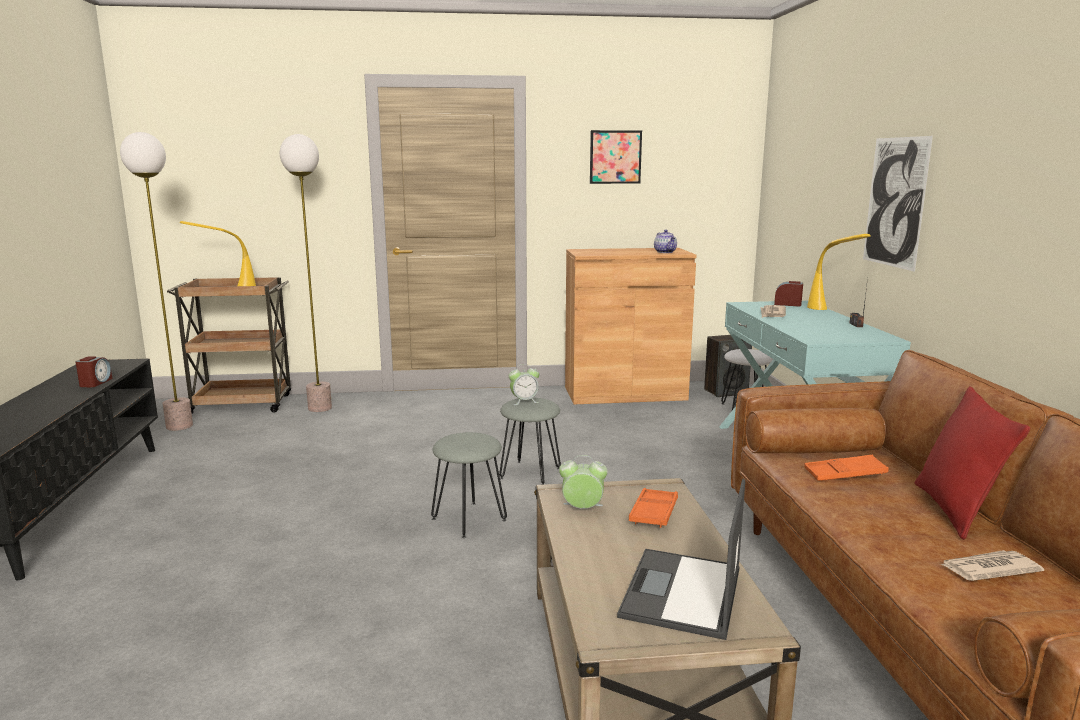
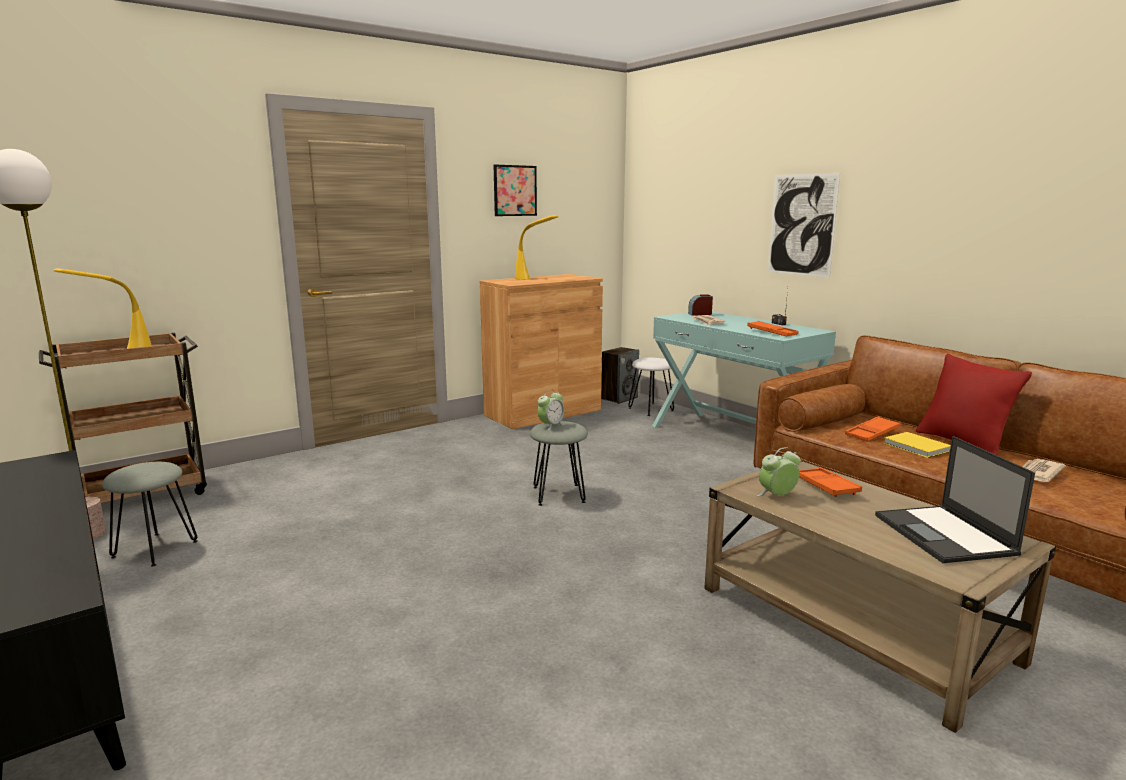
camera: 30 degrees left, 0 degrees up
(95, 383) = (56, 489): alarm clock -> none
(320, 408) = (253, 479): floor lamp -> none
(469, 519) = (563, 546): grey stool -> grey stool (155, 549)
(665, 252) = (573, 278): teapot -> none
(818, 334) = (772, 332): none -> orange tray
(833, 312) = (743, 317): yellow table lamp -> yellow table lamp (536, 280)
(871, 501) = (917, 448): none -> yellow book

